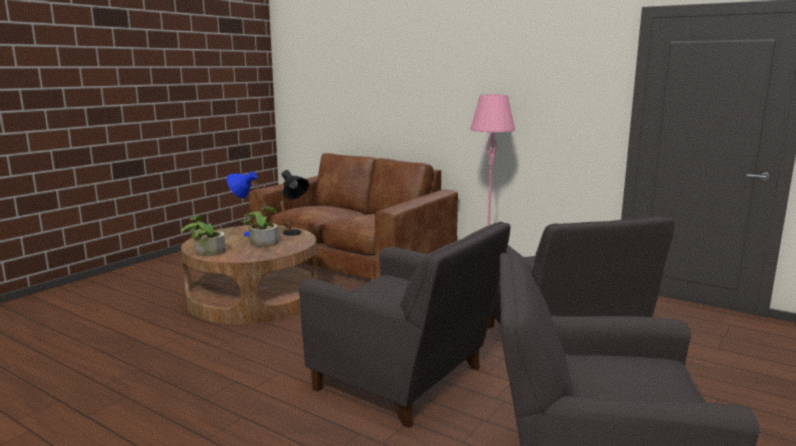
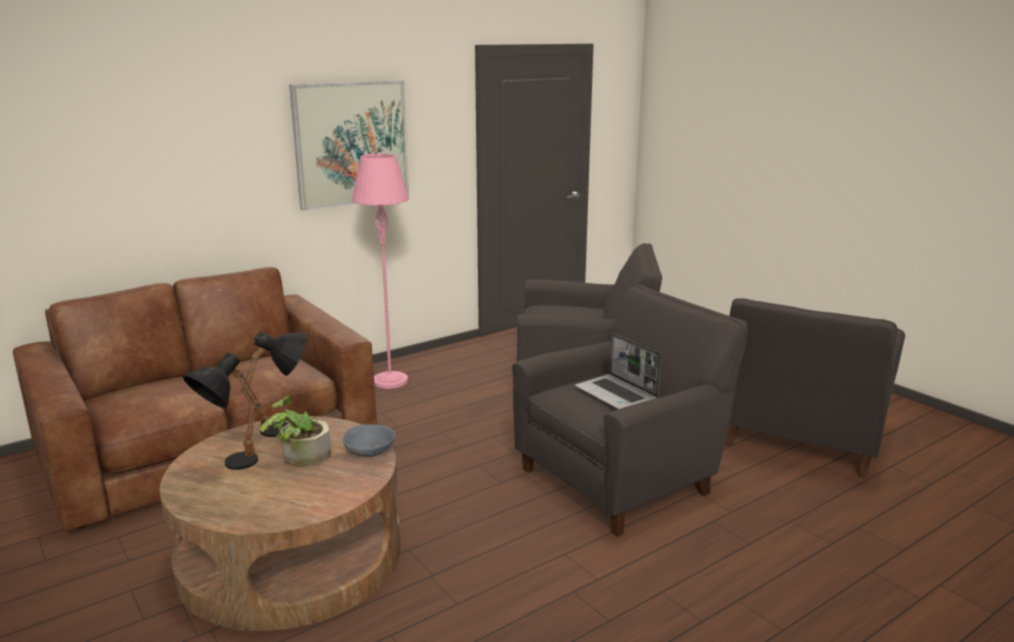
camera: 70 degrees left, 5 degrees up
(206, 252) = (306, 508): potted plant -> none
(247, 233) = (229, 465): blue table lamp -> black table lamp
(275, 253) = (370, 451): none -> grey bowl
(388, 292) = (617, 394): none -> laptop
(511, 88) = (351, 143): none -> picture

